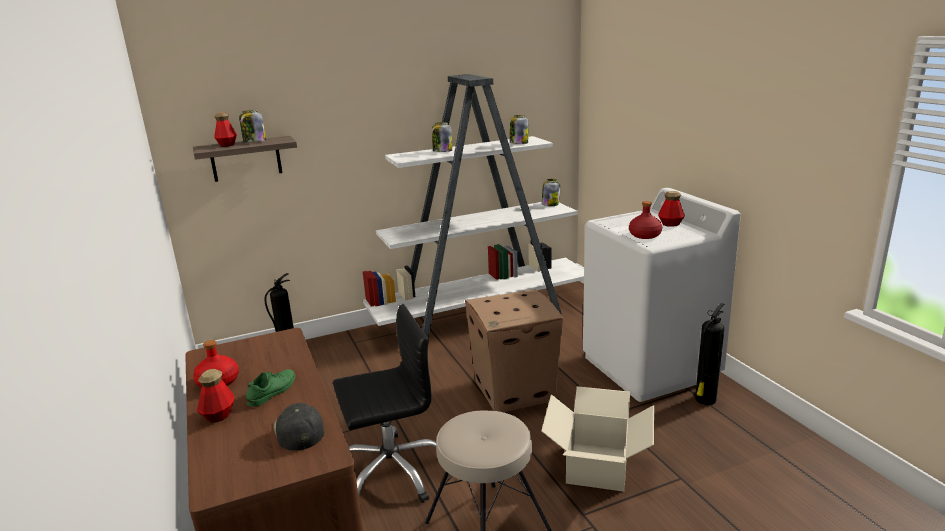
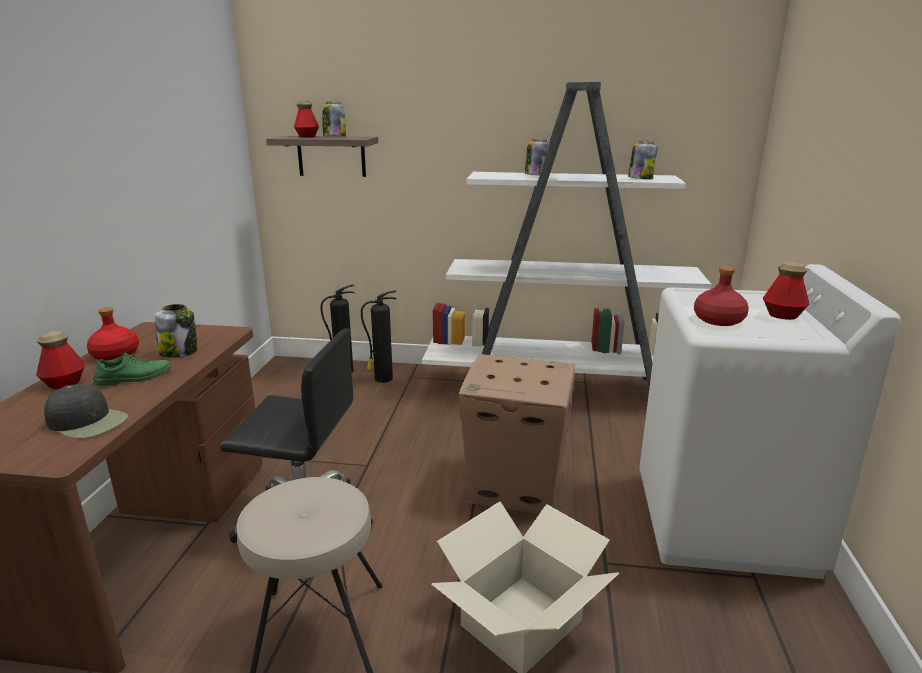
camera: 30 degrees right, 0 degrees up
(299, 429) = (88, 421): black cap -> black cap turned 105 degrees clockwise
(550, 204) = (685, 271): jar -> jar (179, 352)
(704, 400) = (766, 603): fire extinguisher -> fire extinguisher (382, 379)

